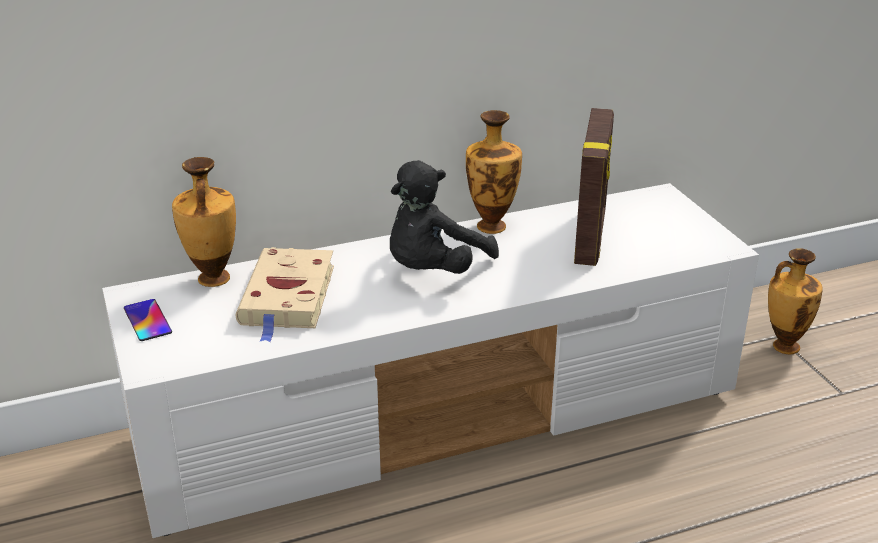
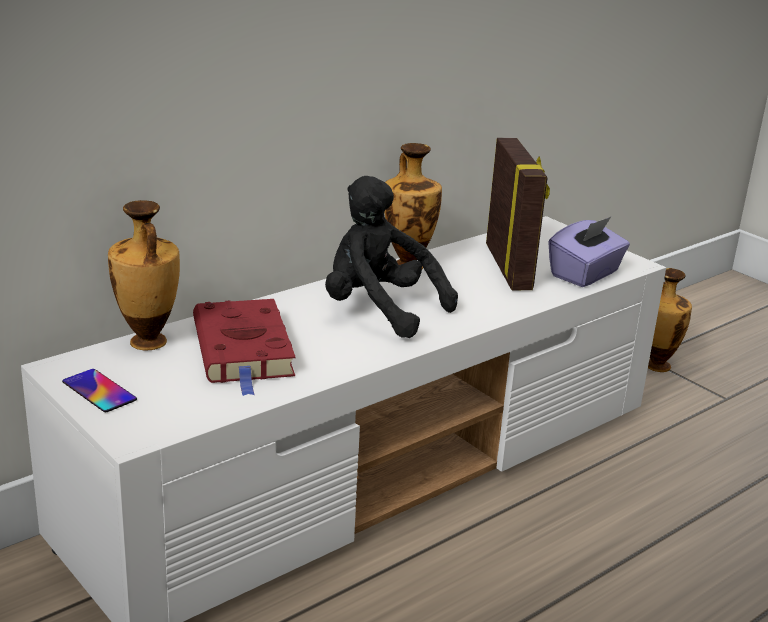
camera: 20 degrees left, 5 degrees down
(288, 297) = (244, 351): beige book -> red book
(433, 270) = (379, 310): black plush toy -> black plush toy turned 105 degrees clockwise
(664, 253) = (585, 274): none -> purple tissue box

